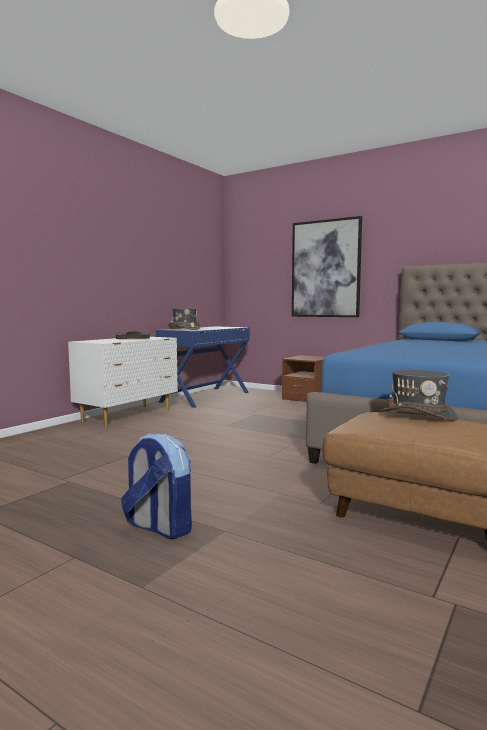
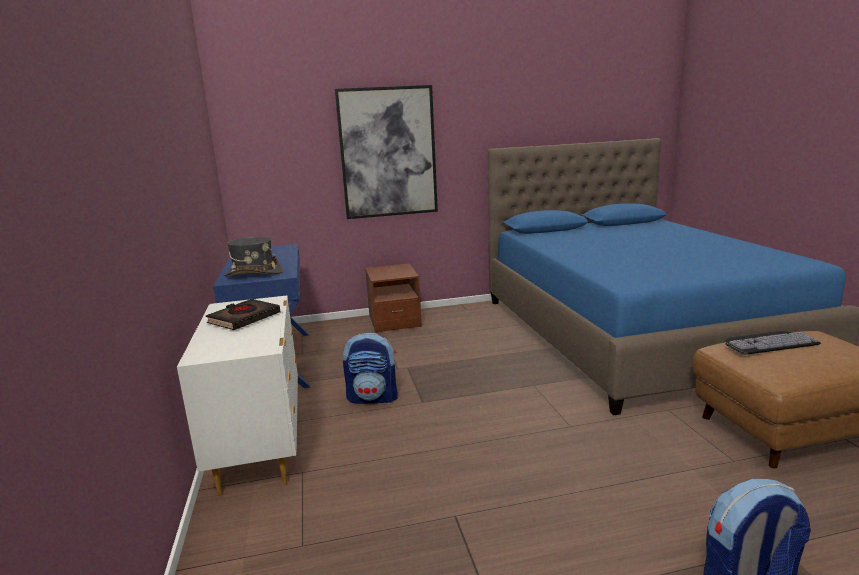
camera: 45 degrees left, 10 degrees up
(208, 418) = (373, 398): none -> backpack
(418, 415) = (768, 342): grey hat -> keyboard

